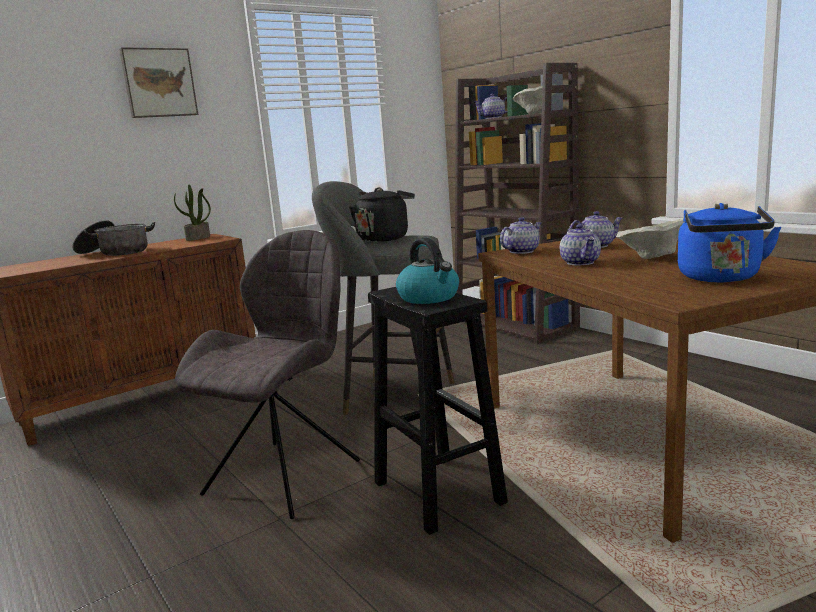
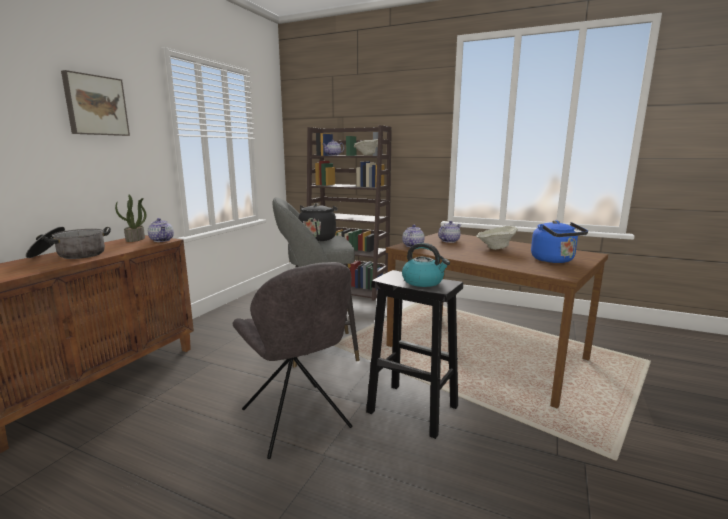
camera: 30 degrees left, 0 degrees up
(287, 474) = (297, 421): grey chair -> grey chair turned 150 degrees clockwise
(581, 262) = (464, 253): teapot -> teapot (162, 240)

